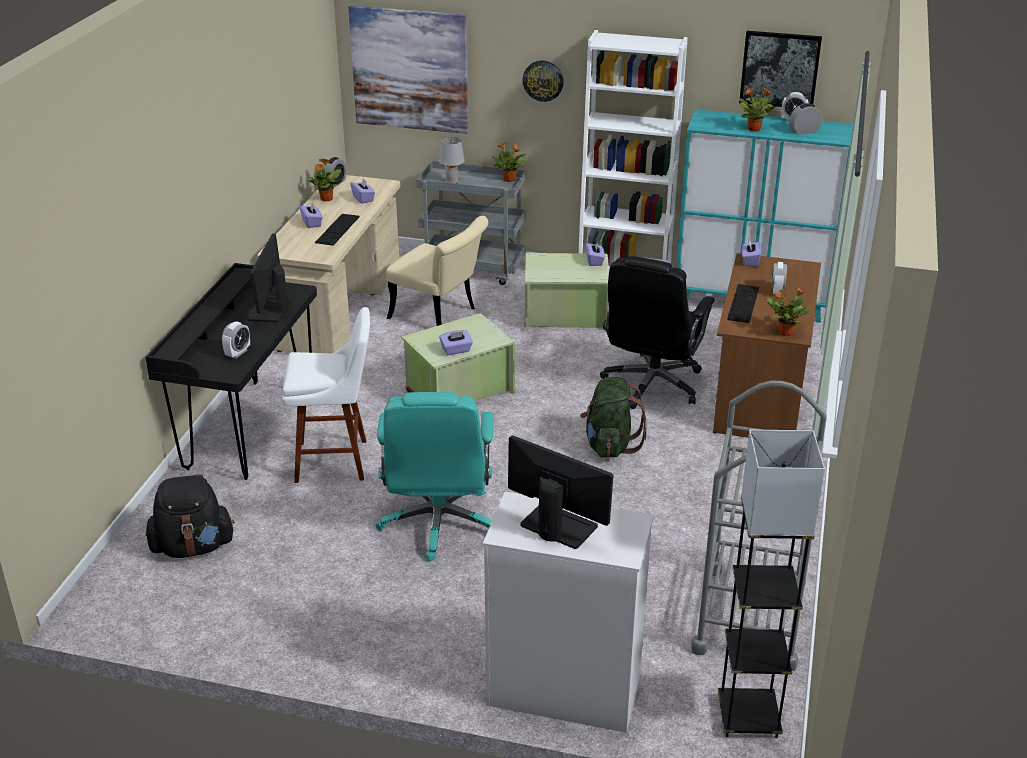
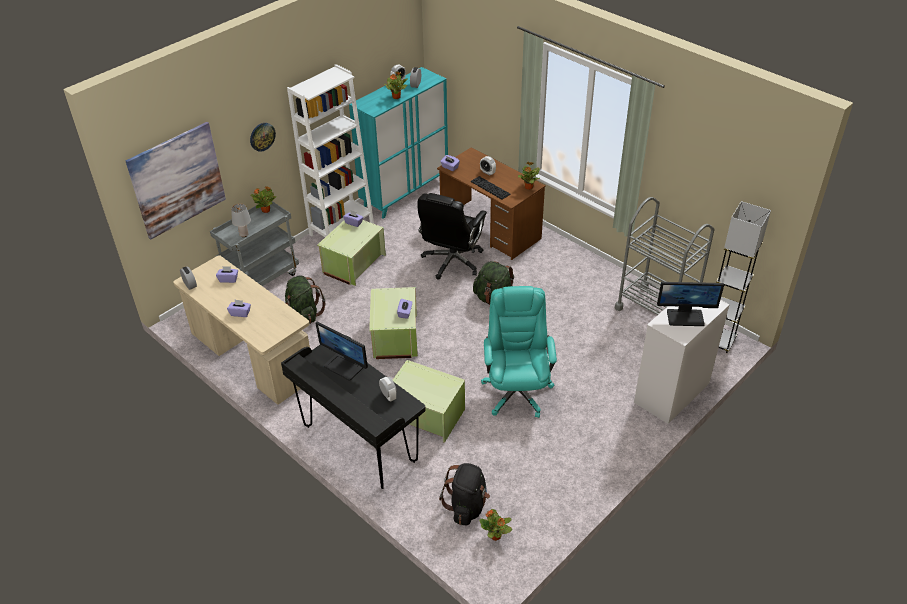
camera: 60 degrees left, 10 degrees up
(326, 199) = (211, 296): potted plant -> potted plant (495, 536)
(336, 461) = (426, 414): white stool -> green storage box
(337, 229) = (262, 304): keyboard -> none
(438, 523) = (516, 391): turquoise office chair -> turquoise office chair turned 120 degrees counterclockwise
(440, 315) = (304, 315): beige chair -> green backpack
(557, 526) = (685, 317): monitor -> monitor turned 150 degrees counterclockwise
(652, 385) = (452, 262): black office chair -> black office chair turned 60 degrees clockwise
(780, 69) = (381, 56): picture -> none

